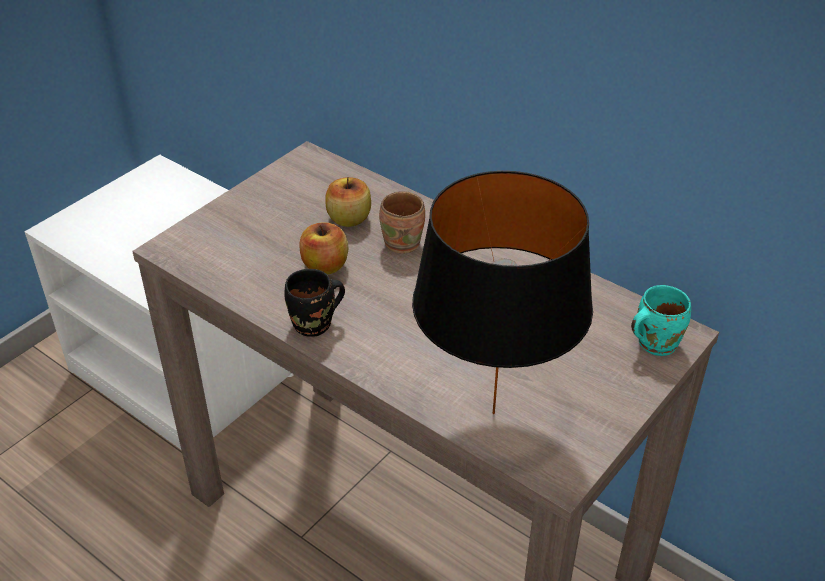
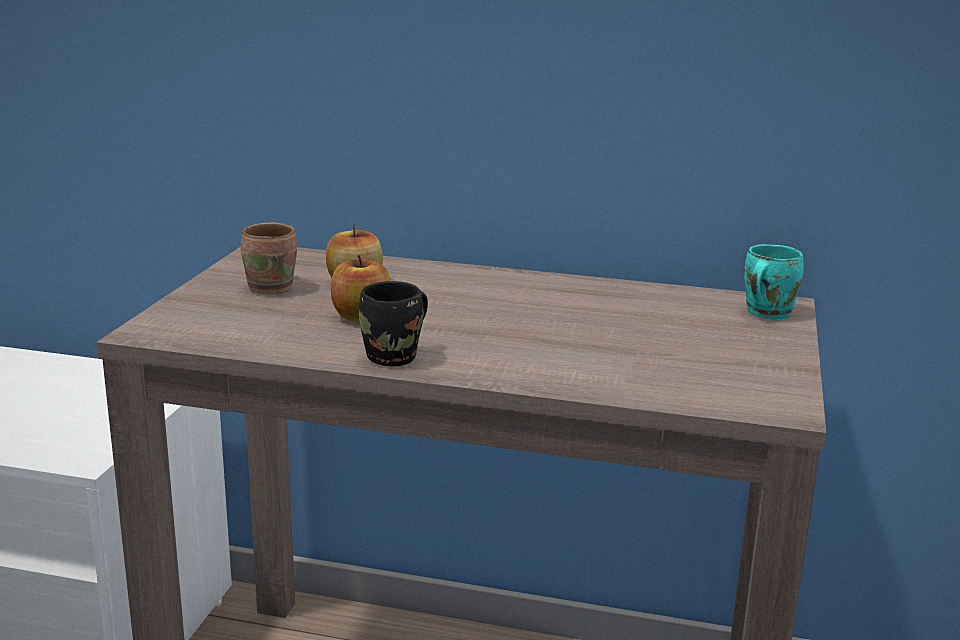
camera: 25 degrees left, 20 degrees down
(405, 242) = (437, 290): brown mug -> brown mug (273, 287)
(491, 413) = (663, 382): black table lamp -> none

